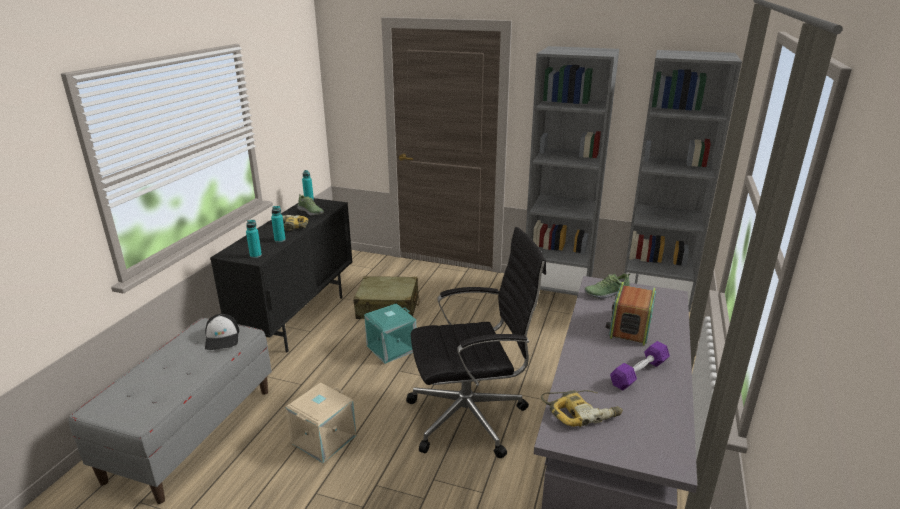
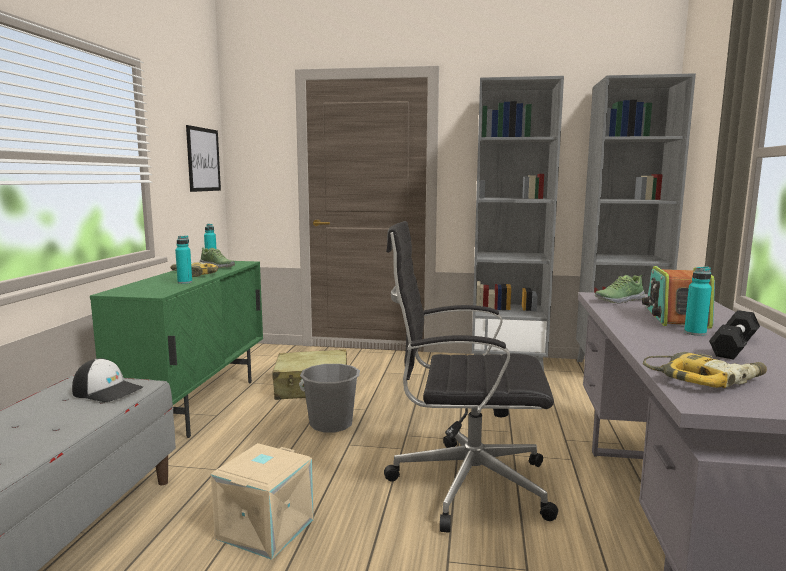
camera: 10 degrees left, 15 degrees down
(222, 338) = (108, 391): cap -> cap turned 45 degrees counterclockwise
(255, 255) = (155, 292): turquoise bottle -> turquoise bottle (695, 333)
(298, 319) = (197, 405): black cabinet -> green cabinet
(303, 104) = (203, 159): none -> picture
(391, 349) = (331, 424): turquoise storage box -> grey bucket
(470, 417) = (465, 484): black office chair -> black office chair turned 150 degrees counterclockwise
(639, 373) = (734, 346): purple dumbbell -> black dumbbell

